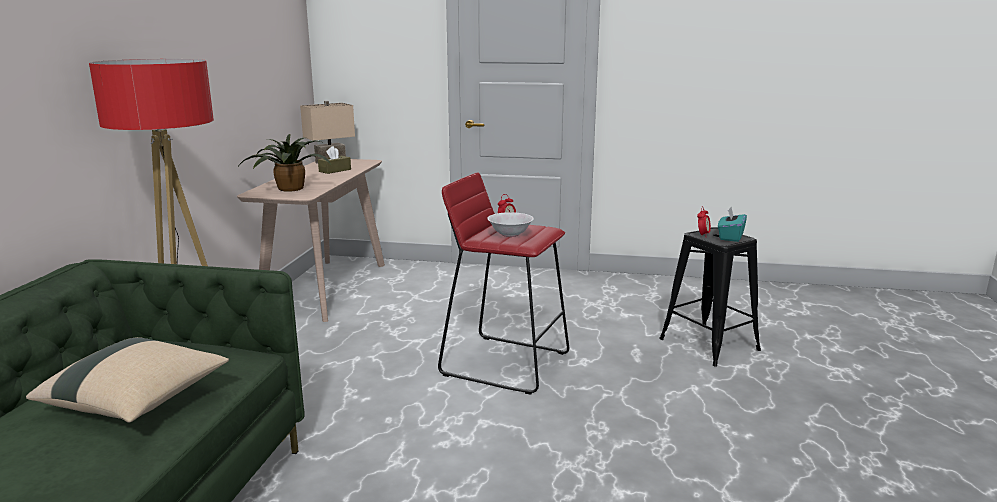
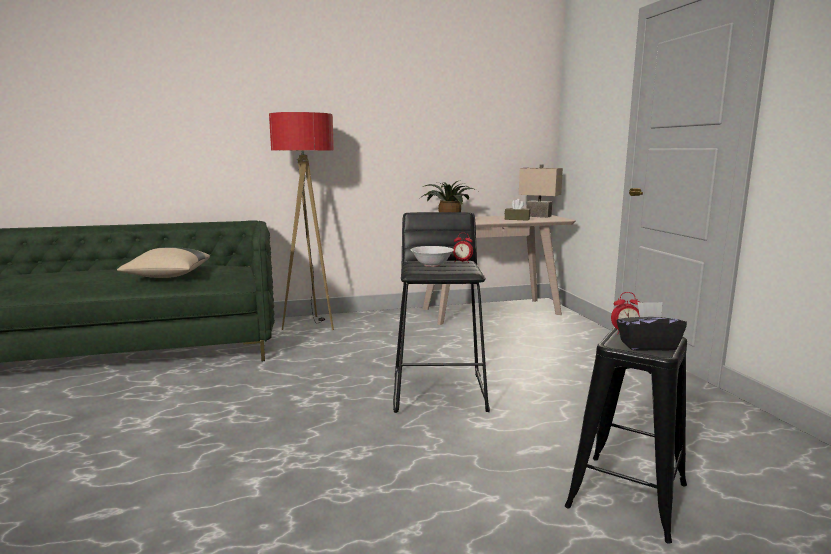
camera: 65 degrees right, 5 degrees down
(504, 363) = (440, 391): red stool -> black stool
(730, 237) = (647, 345): turquoise tissue box -> black tissue box

